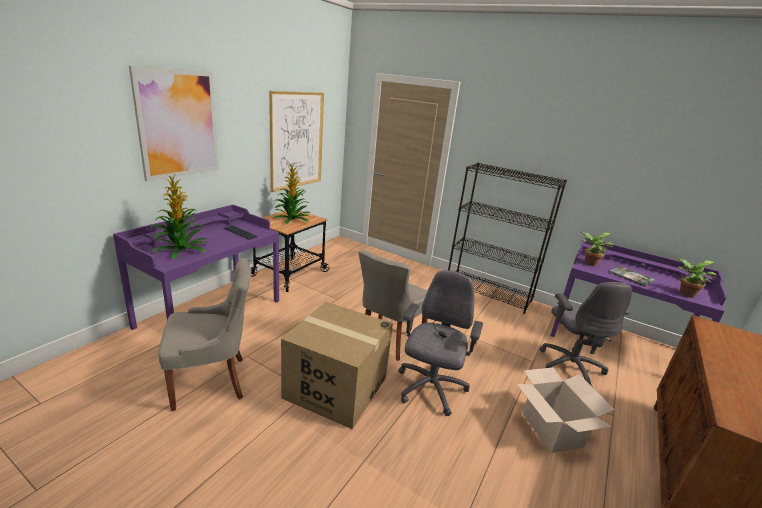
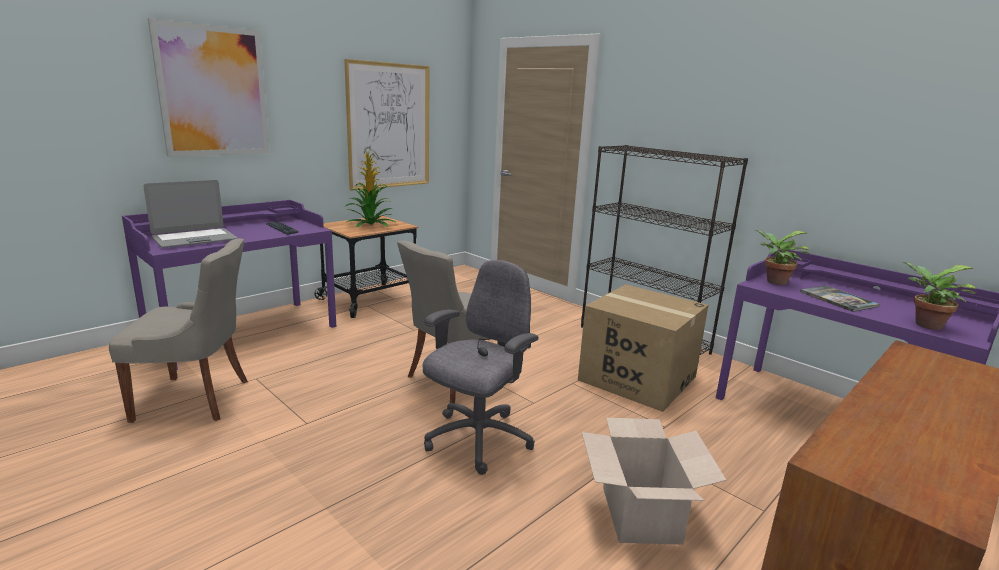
camera: 15 degrees right, 5 degrees down
(181, 250) = (194, 239): potted plant -> laptop
(335, 387) = (344, 423): cardboard box -> cardboard box (637, 378)
(570, 366) = (726, 439): grey office chair -> none

